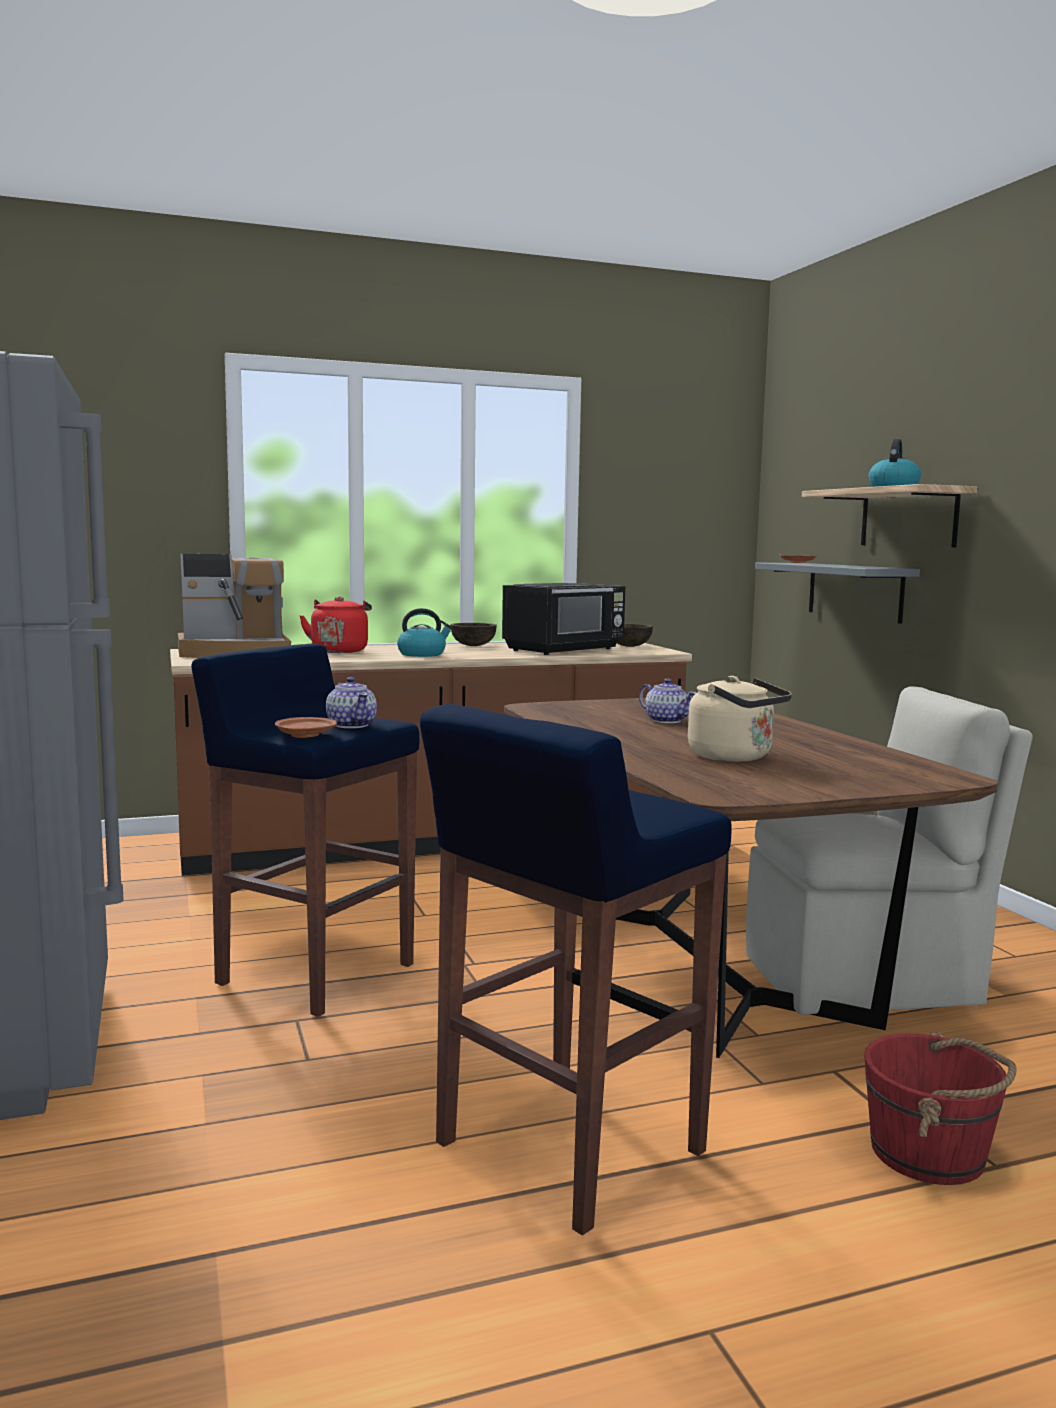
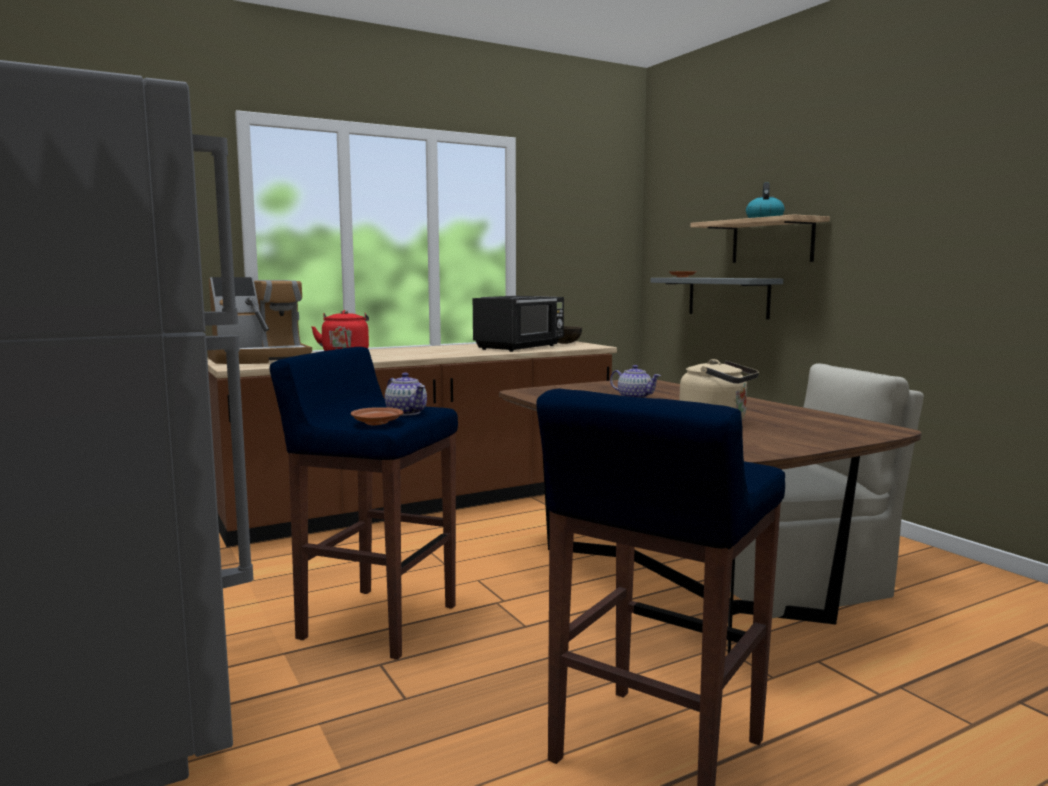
camera: 10 degrees left, 0 degrees up
(422, 654) = (415, 354): kettle -> none
(473, 645) = (446, 347): brown bowl -> none
(930, 1154) = (922, 720): red bucket -> none

